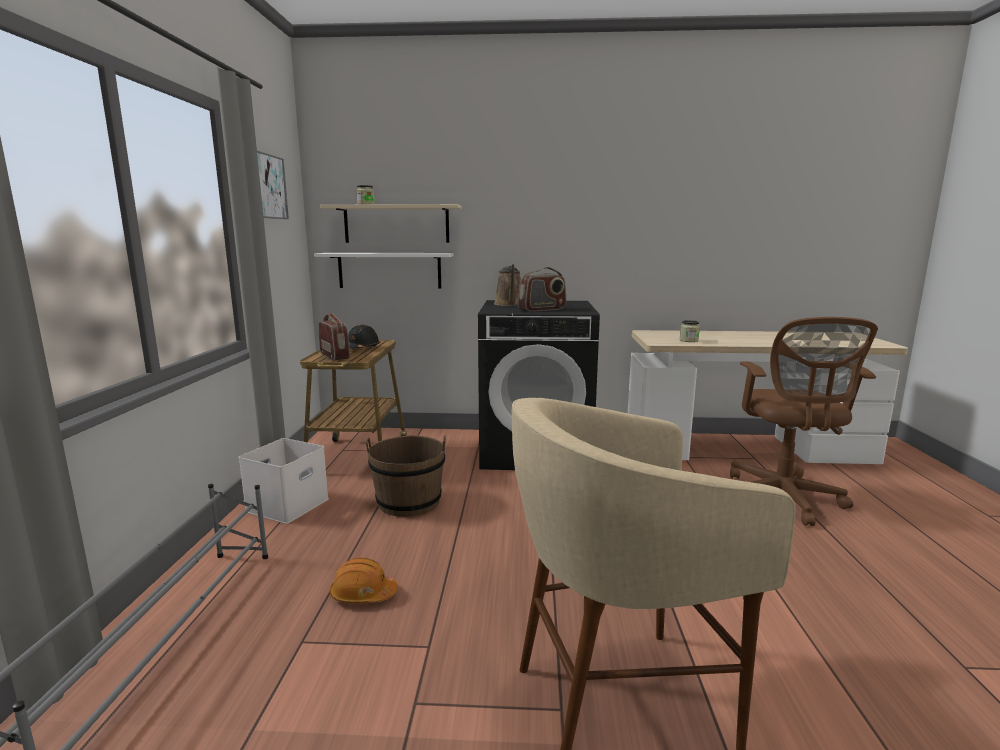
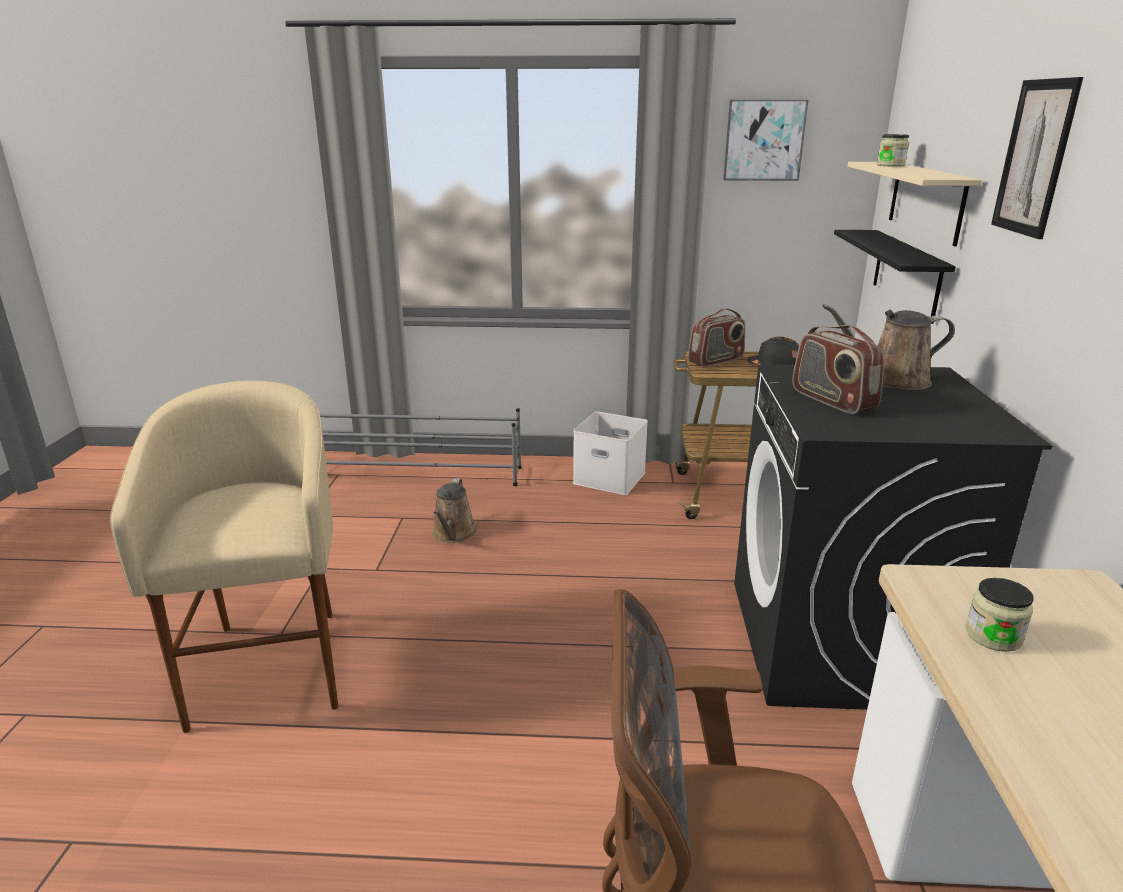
camera: 90 degrees right, 10 degrees up
(363, 594) = (453, 534): orange hard hat -> brown watering can
(389, 270) = (906, 274): white shelf -> black shelf
(409, 502) = (624, 540): brown bucket -> none
(507, 192) = (1034, 158): none -> picture

